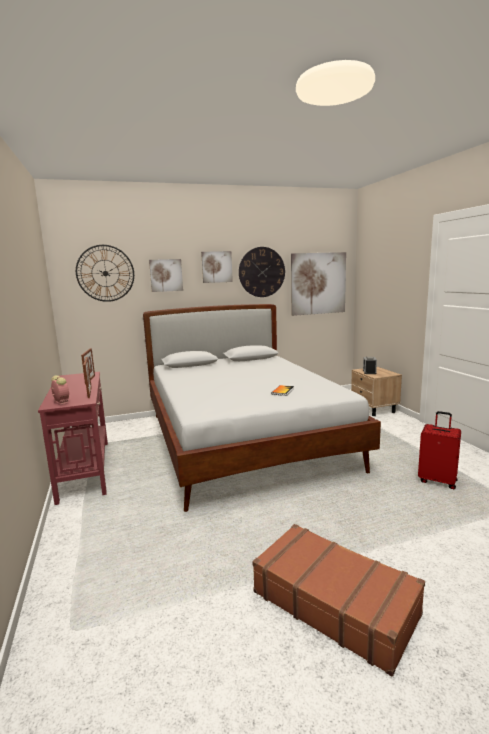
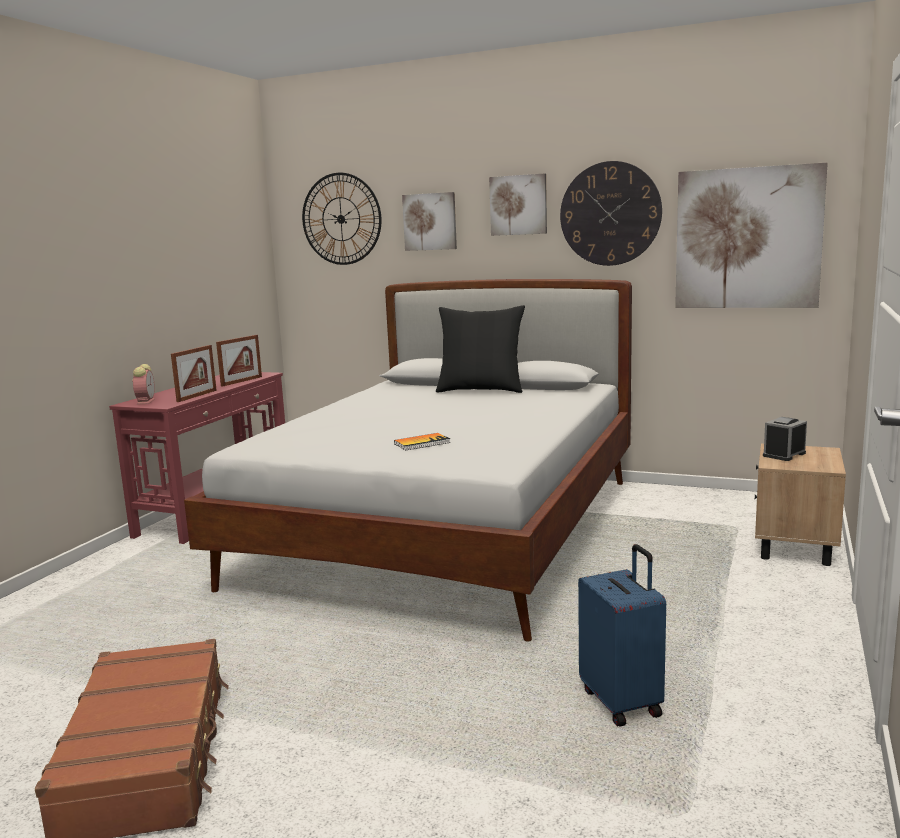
camera: 40 degrees right, 0 degrees up
(226, 364) = (480, 390): none -> black pillow
(437, 481) = (622, 702): red suitcase -> blue suitcase

